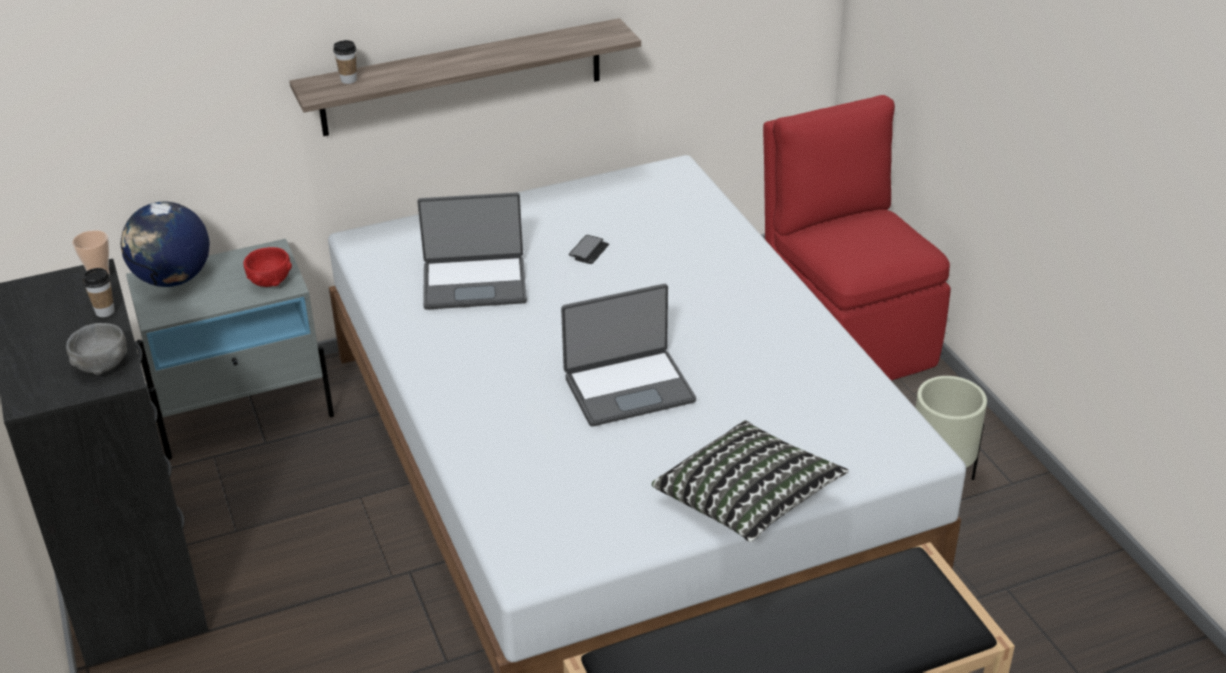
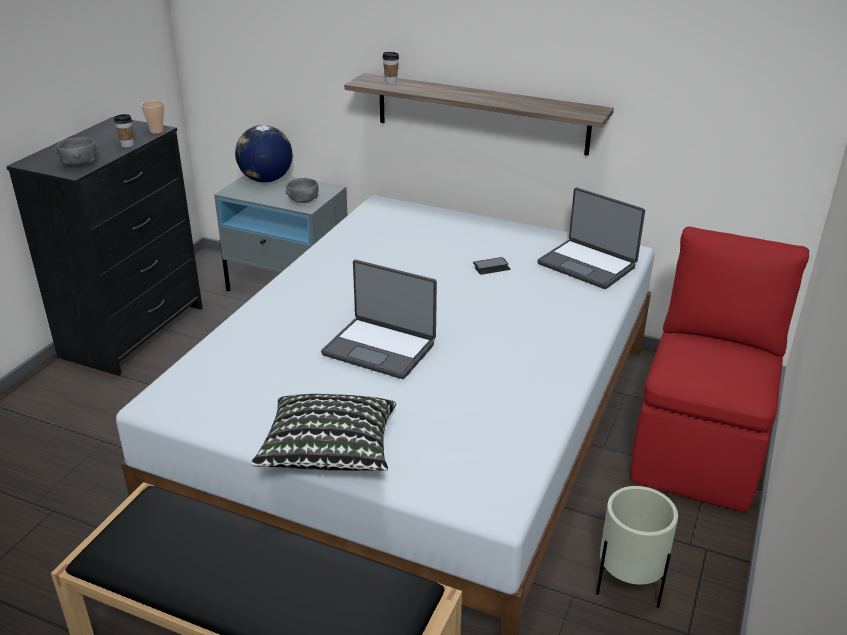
camera: 45 degrees right, 5 degrees down
(270, 281) = (303, 201): red bowl -> grey bowl
(475, 283) = (398, 251): laptop -> laptop (588, 265)

